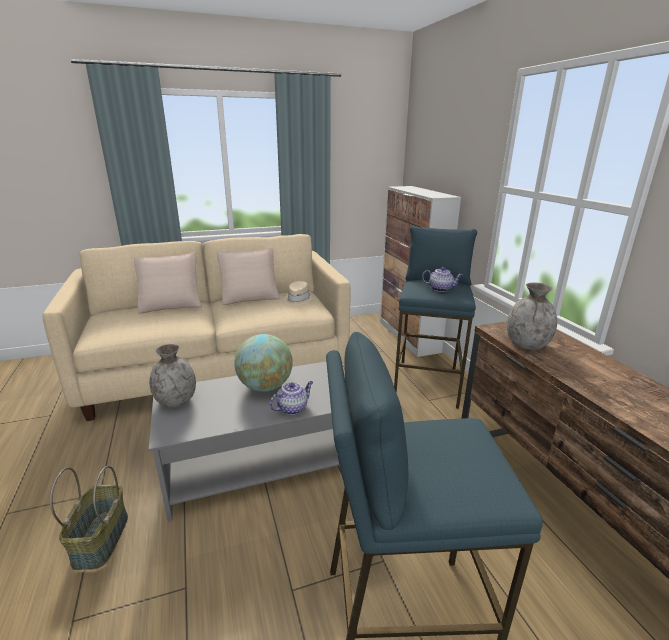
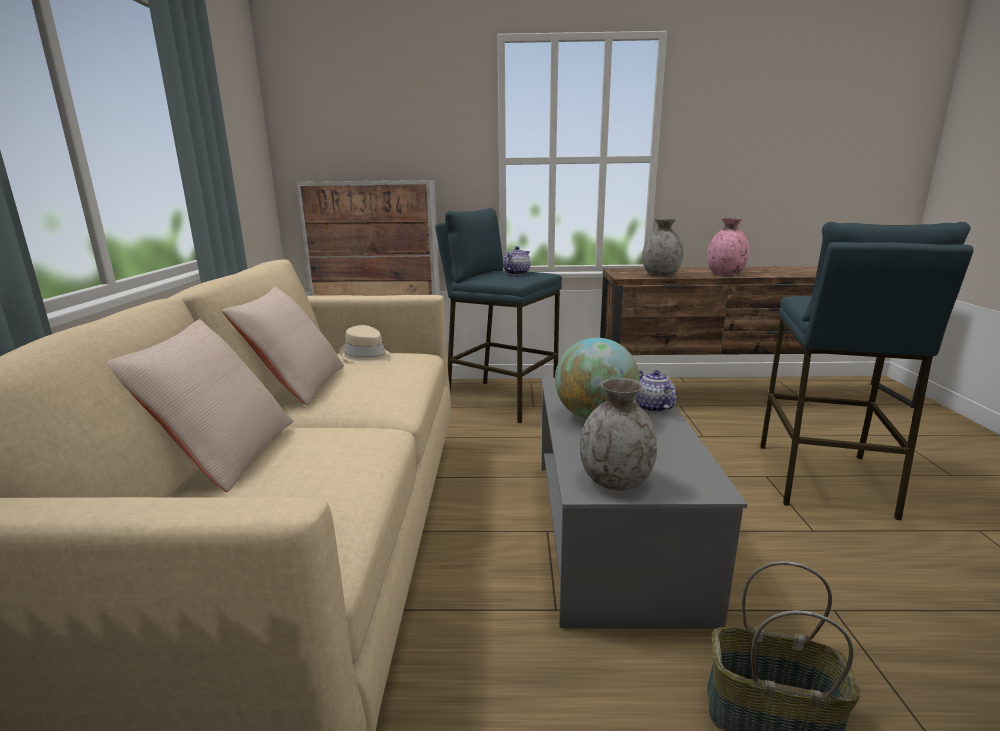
camera: 70 degrees left, 5 degrees down
(591, 382) = (725, 274): none -> pink vase

